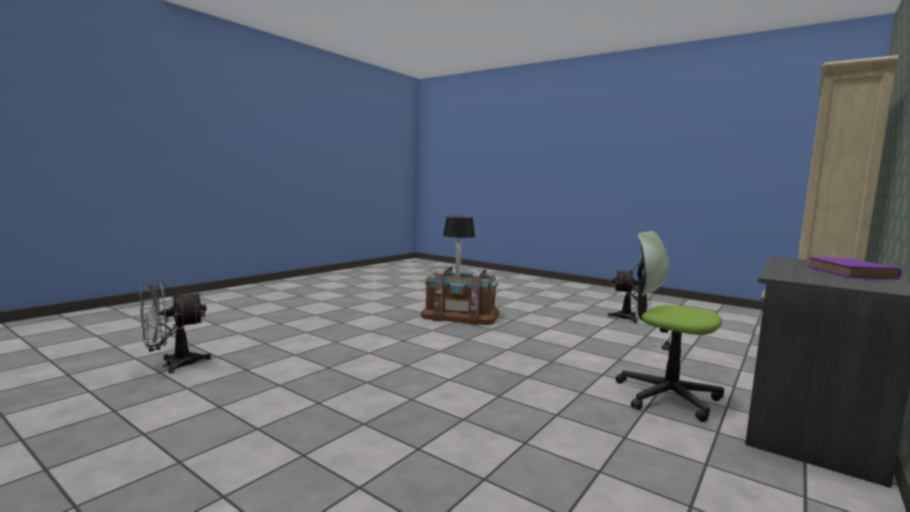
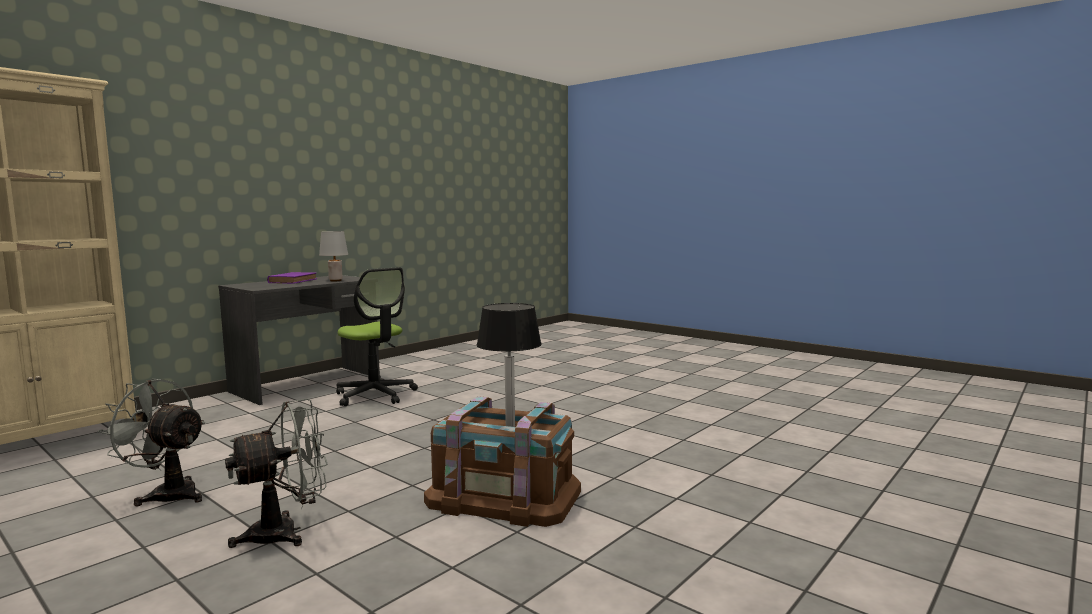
camera: 175 degrees left, 0 degrees up
(172, 365) = (812, 414): grey fan -> grey fan (286, 532)
(791, 272) = (335, 280): none -> grey table lamp

